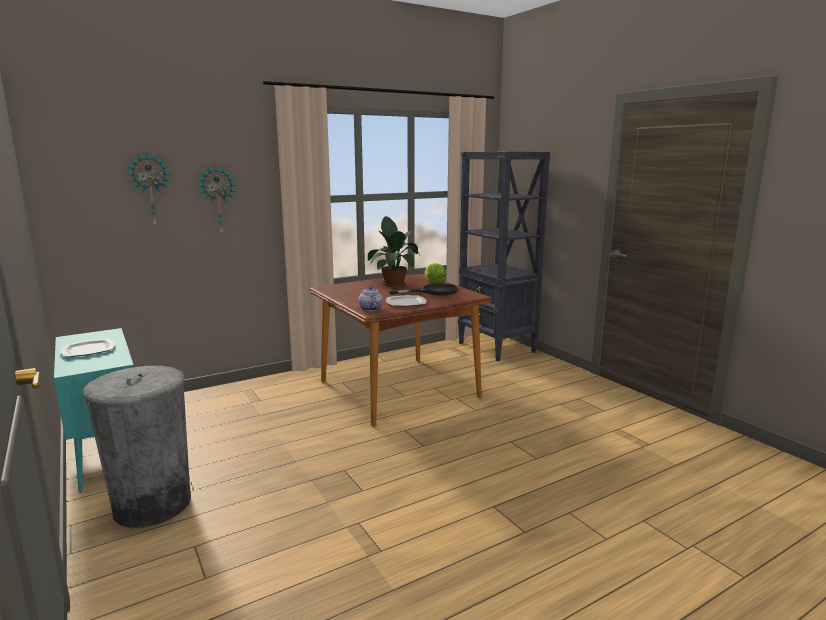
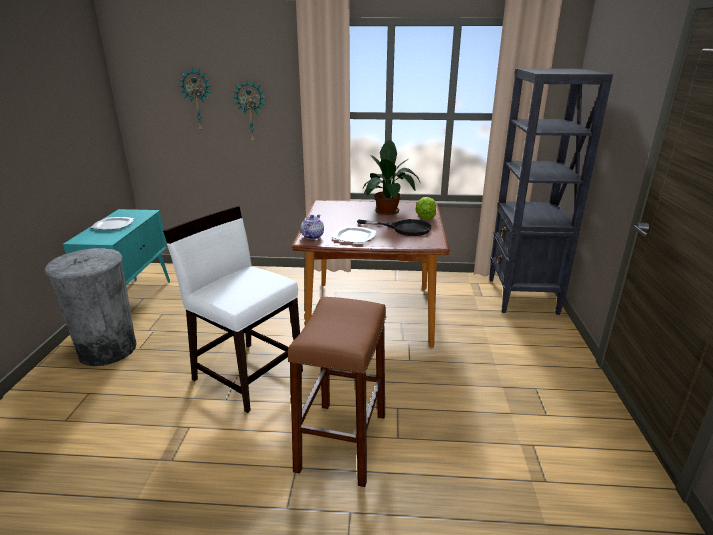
camera: 35 degrees right, 10 degrees up
(354, 466) = (248, 374): none -> white chair
(502, 477) = (342, 442): none -> brown stool

